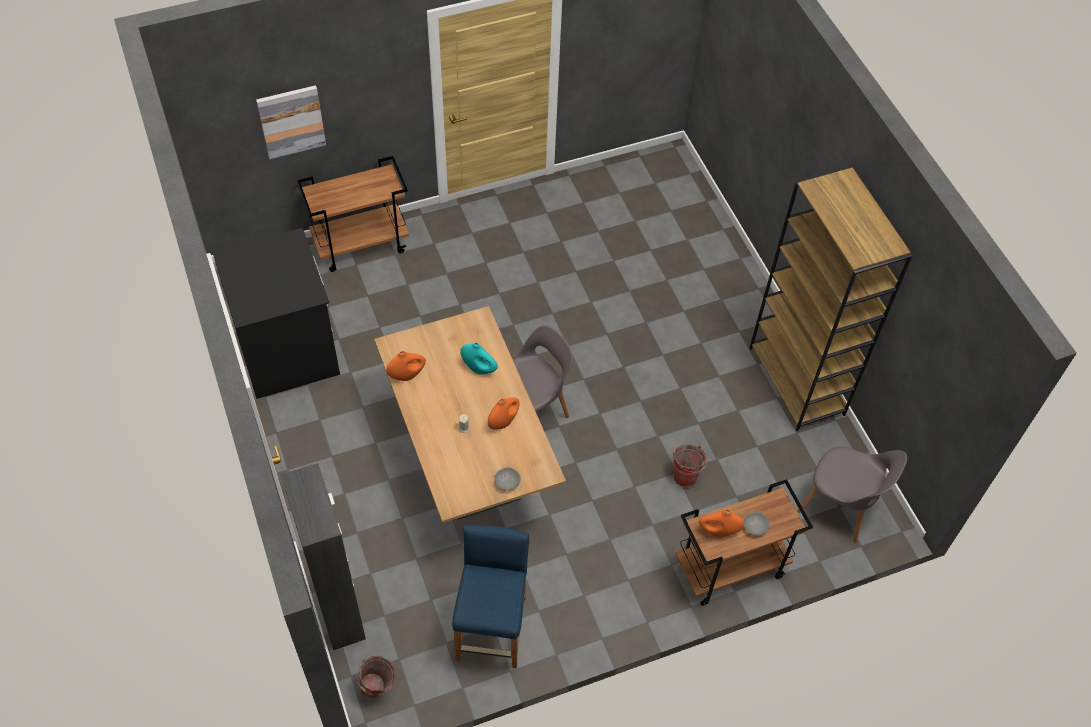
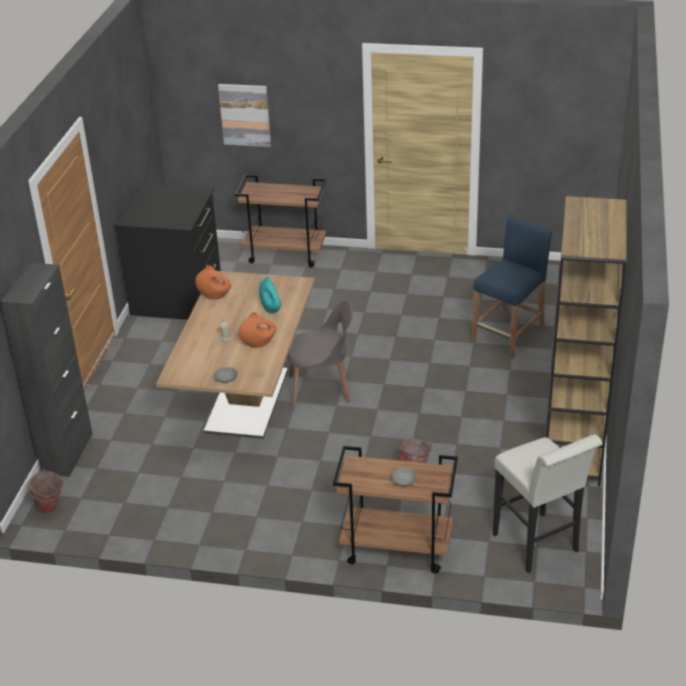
camera: 35 degrees right, 20 degrees down
(492, 628) = (166, 507): blue stool -> blue stool (509, 335)
(718, 531) = (368, 472): orange vase -> none
(840, 506) = (539, 546): grey chair -> white stool

